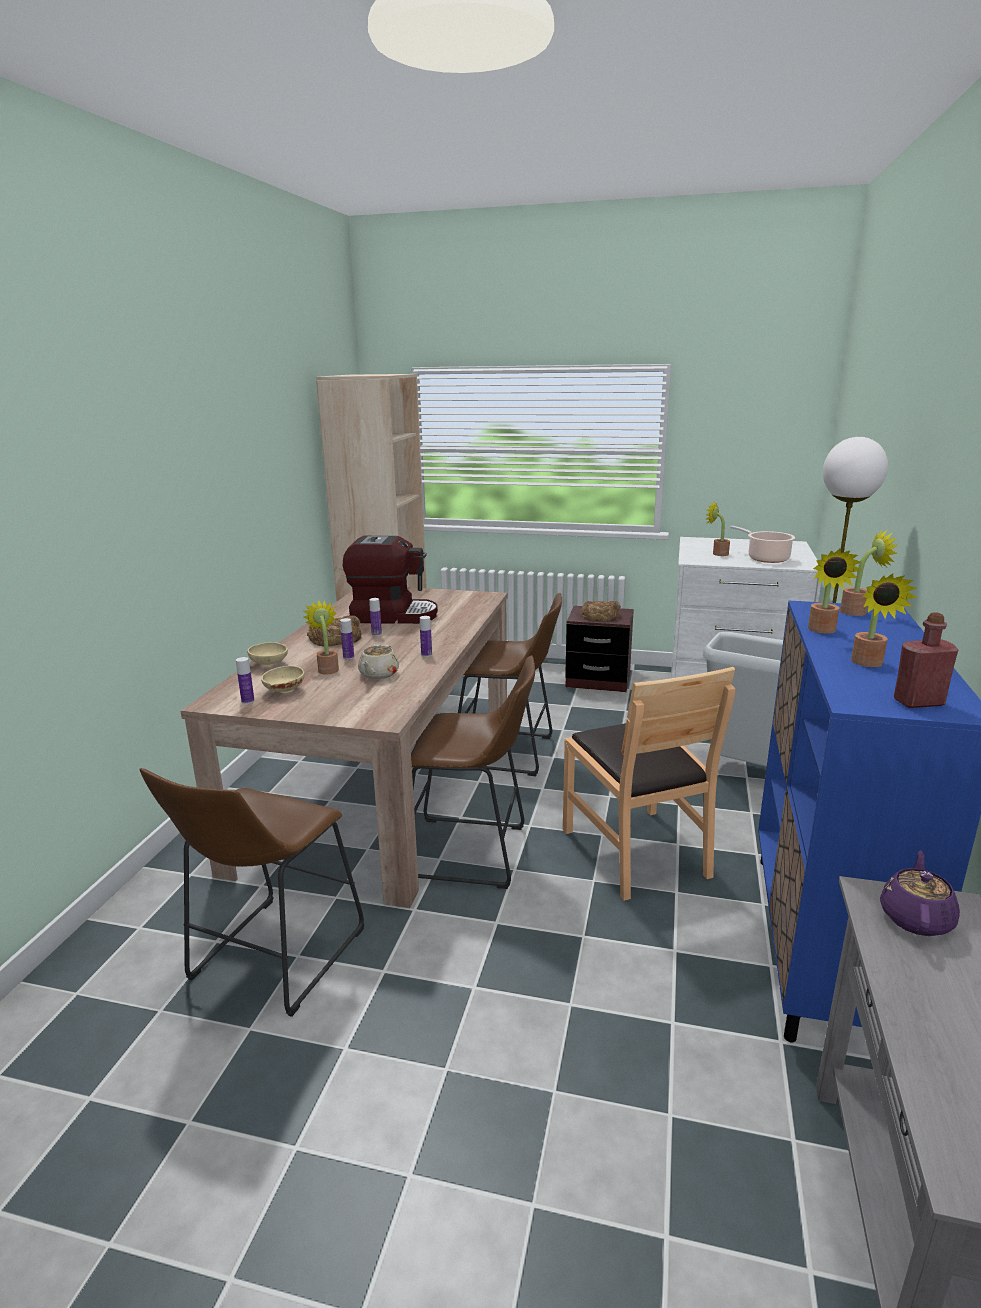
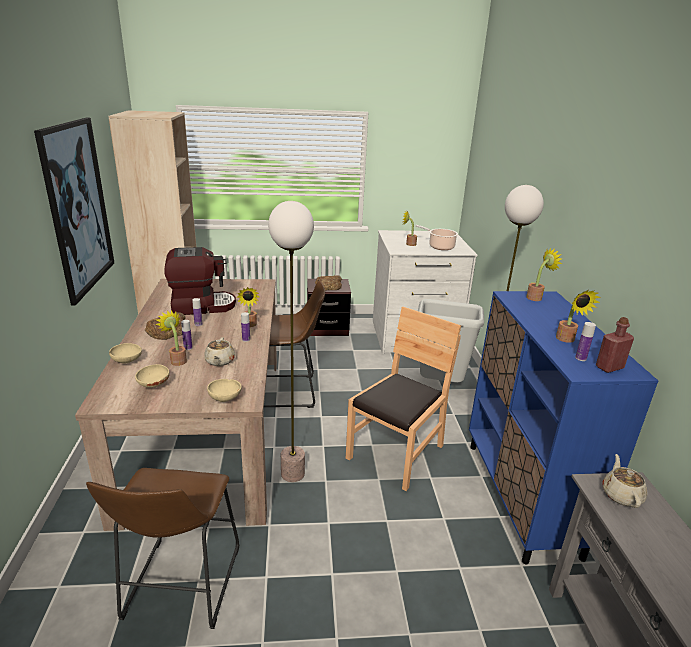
camera: 20 degrees left, 5 degrees up
(248, 701) = (128, 398): bottle -> bottle (580, 358)
(255, 481) = (78, 208): none -> picture
(361, 714) = (225, 398): none -> beige bowl
(472, 853) = (293, 474): brown stool -> floor lamp
(636, 851) = (396, 453): brown chair -> brown chair turned 105 degrees counterclockwise
(823, 631) = (527, 315): potted plant -> potted plant (250, 325)
(916, 918) = (621, 495): purple teapot -> beige teapot

